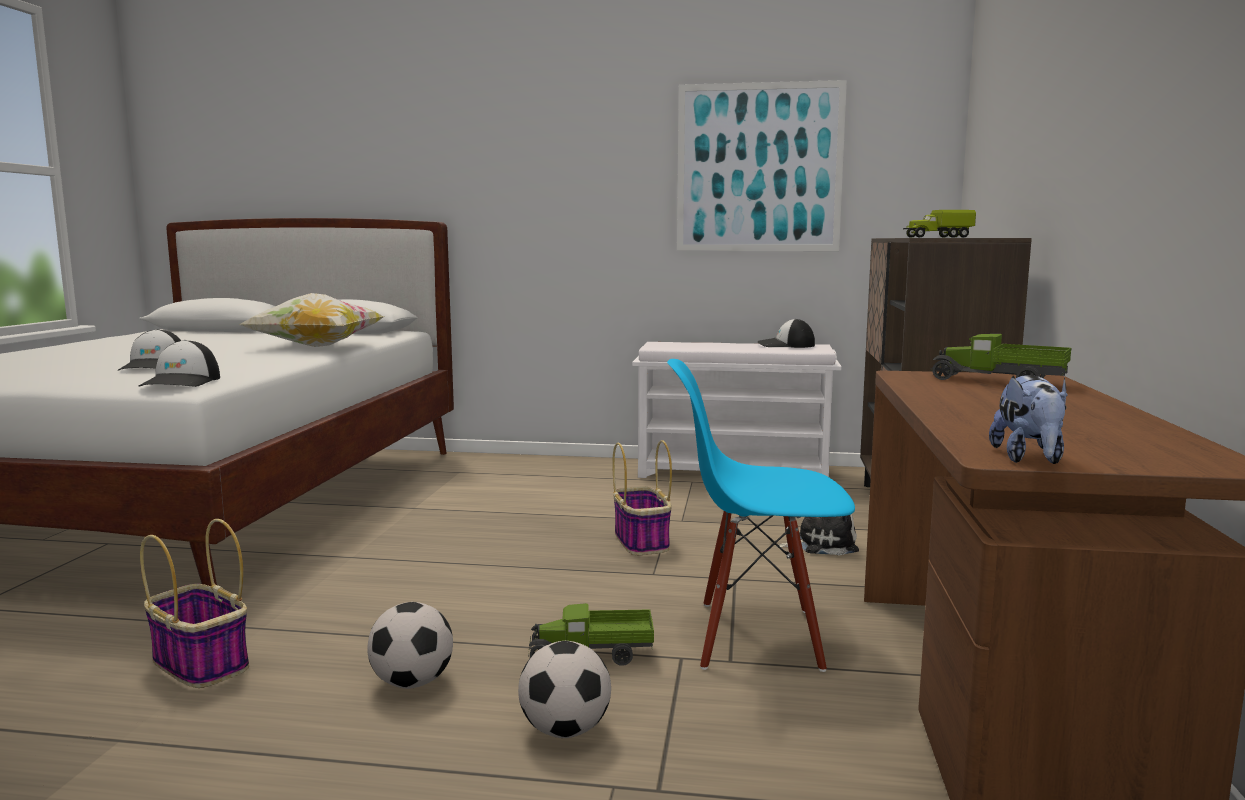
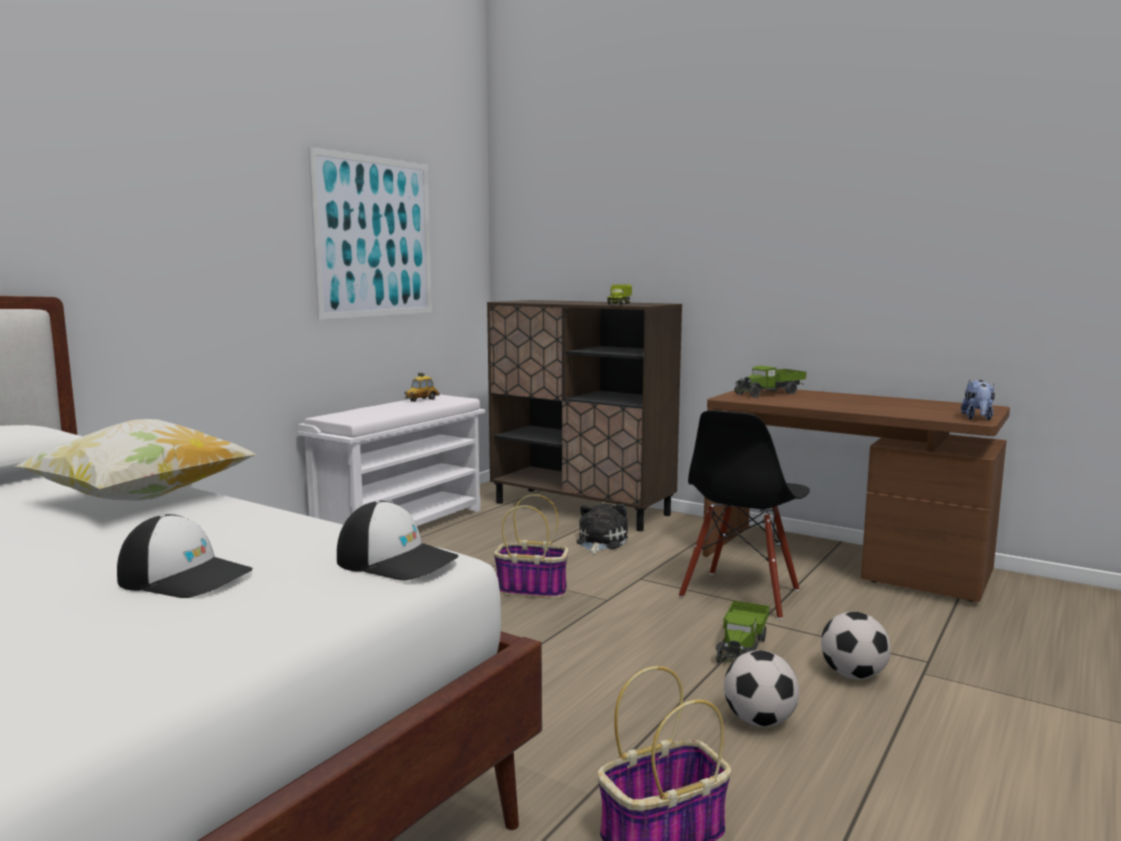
camera: 65 degrees left, 0 degrees up
(757, 636) = (741, 594): blue chair -> black chair
(785, 345) = (421, 400): cap -> toy car
(1029, 459) = (978, 418): plush toy -> plush toy turned 75 degrees clockwise

